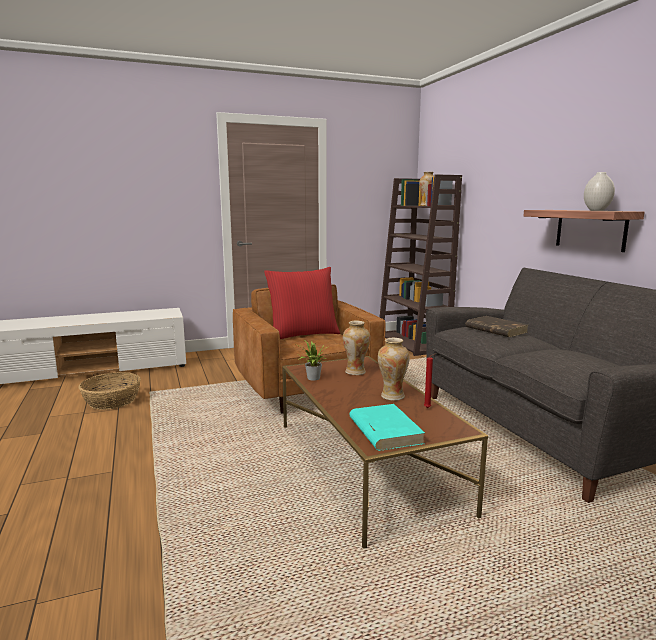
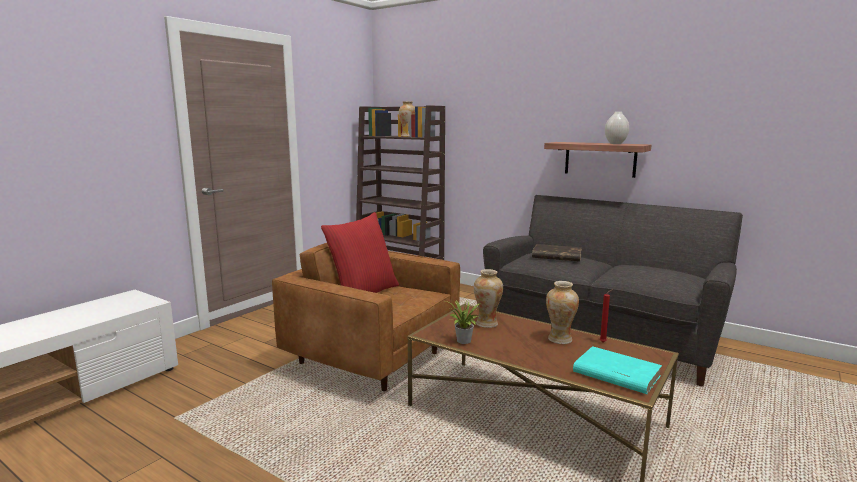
camera: 35 degrees left, 0 degrees up
(112, 401) = (134, 449): basket -> none

